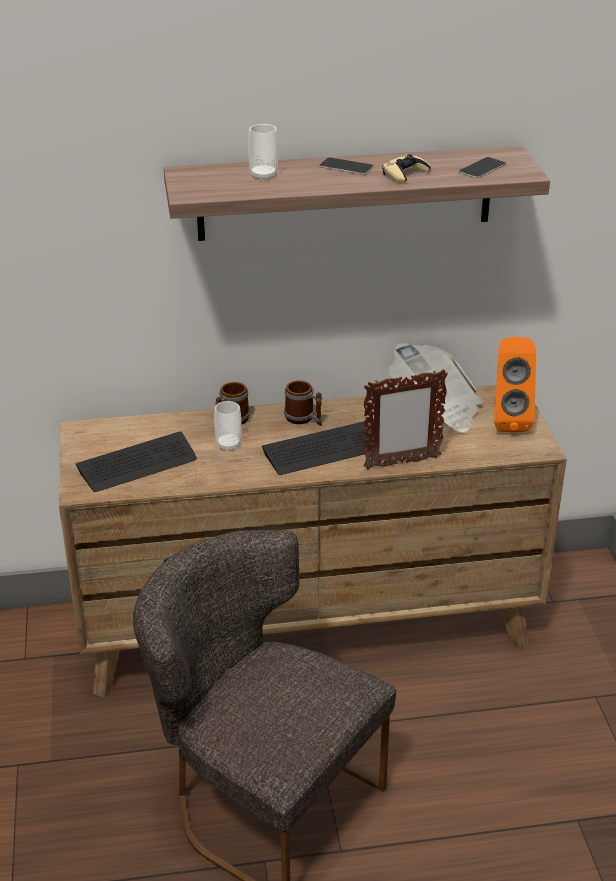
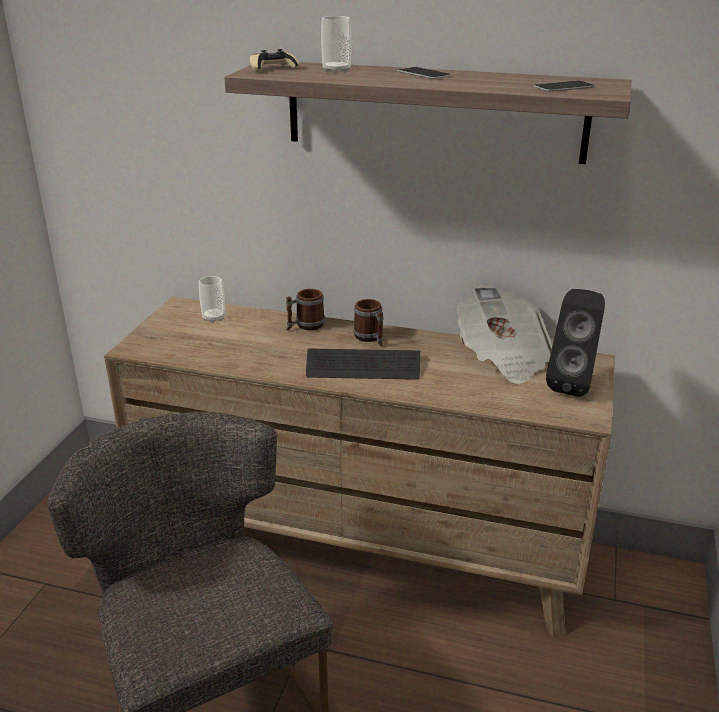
camera: 25 degrees right, 5 degrees down
(137, 464) = (196, 340): keyboard -> none
(228, 445) = (285, 343): cup -> cup (214, 318)
(401, 463) = (430, 395): picture frame -> none
(405, 174) = (475, 82): beige game controller -> beige game controller (273, 68)
(508, 420) = (572, 384): orange speaker -> black speaker

